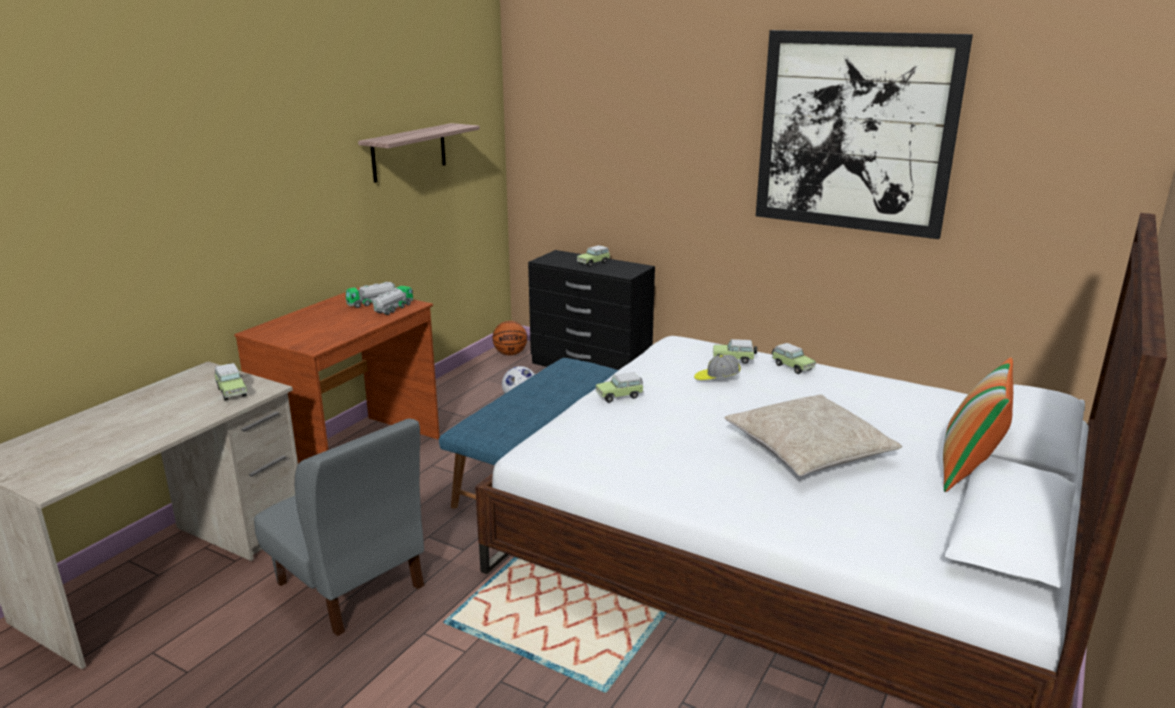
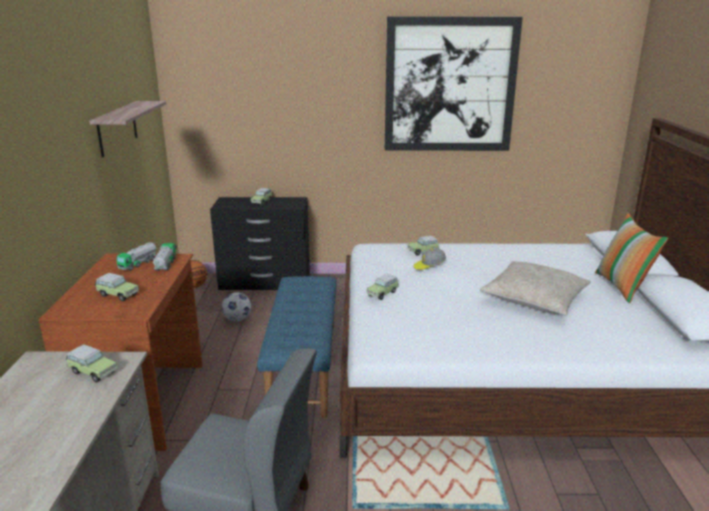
camera: 30 degrees left, 0 degrees up
(791, 367) = (459, 248): toy car -> toy car (117, 295)

